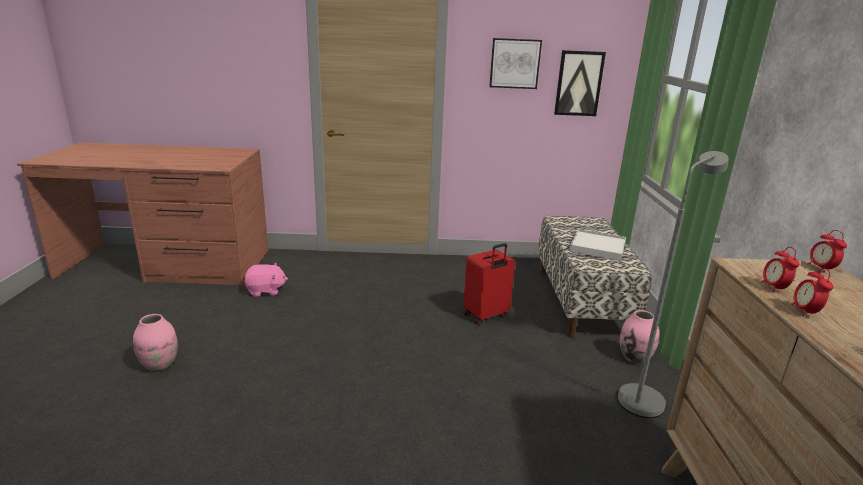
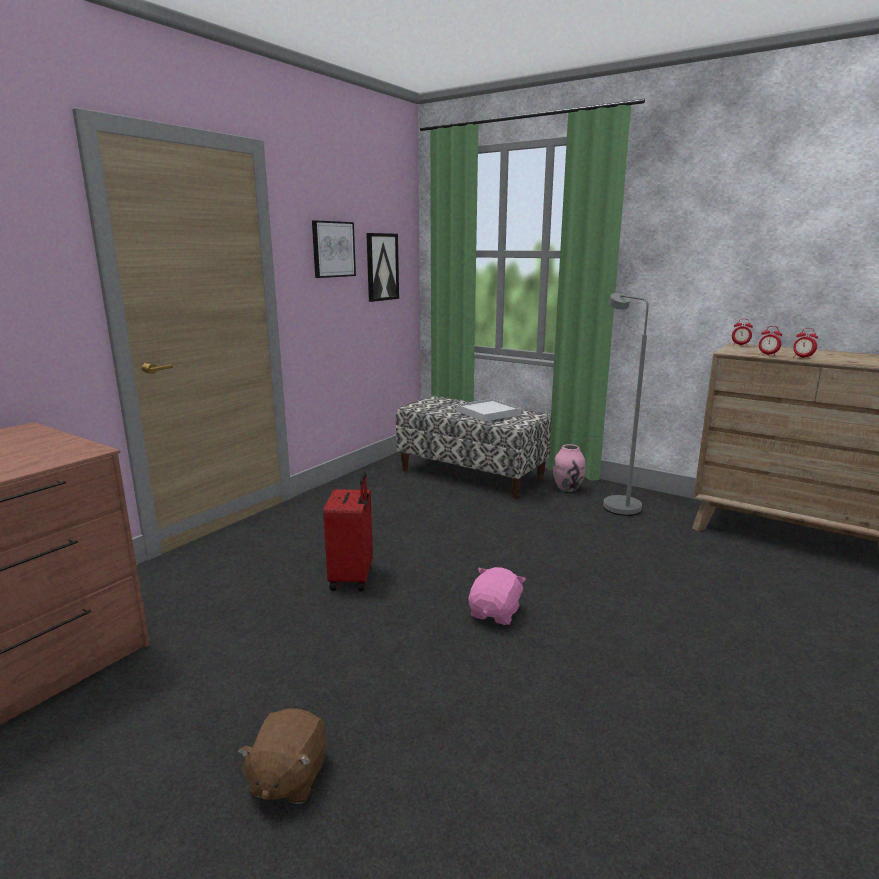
camera: 55 degrees left, 5 degrees down
(160, 365) = (288, 778): pink vase -> brown plush toy
(265, 291) = (198, 628): pink plush toy -> pink plush toy (495, 613)
(486, 316) = (445, 516): red suitcase -> red suitcase (353, 578)

